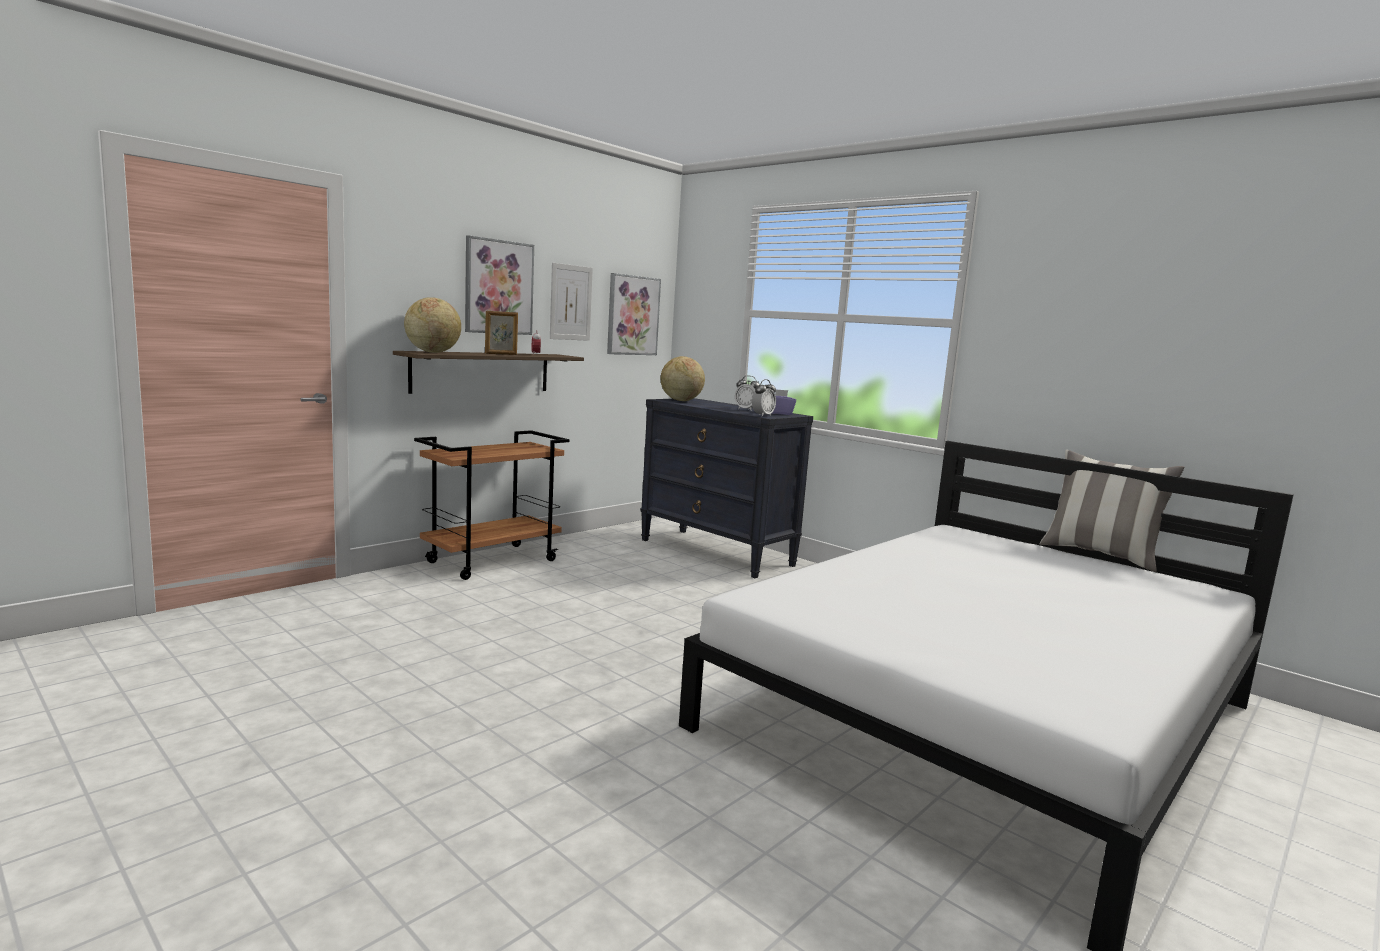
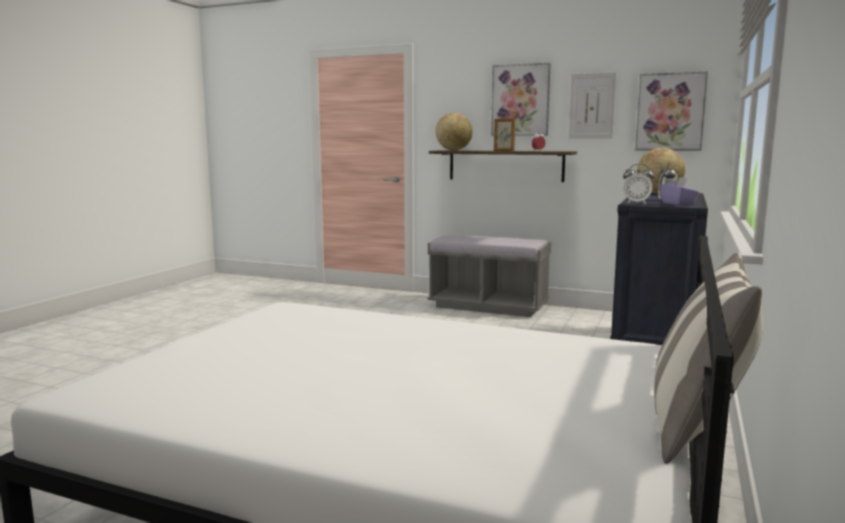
camera: 70 degrees right, 0 degrees up
(493, 561) = (488, 306): brown cart -> grey bench

